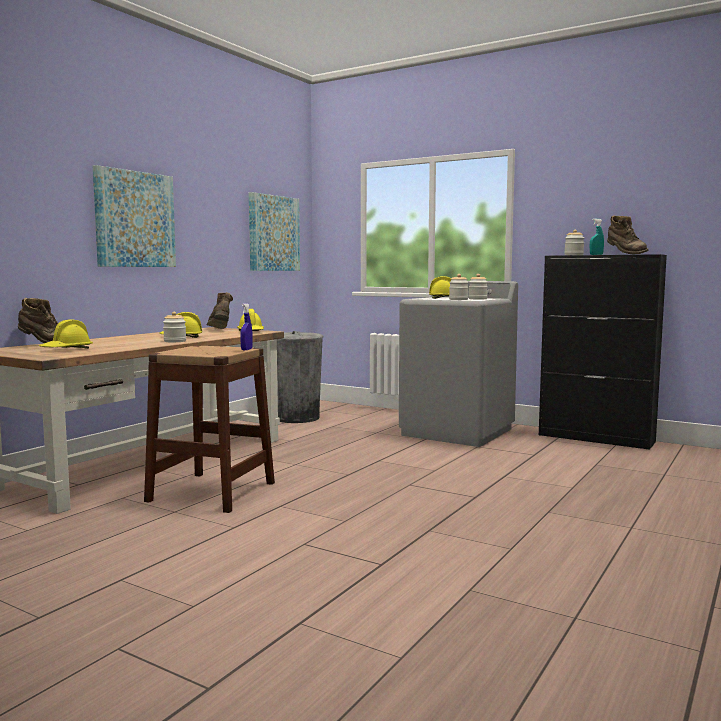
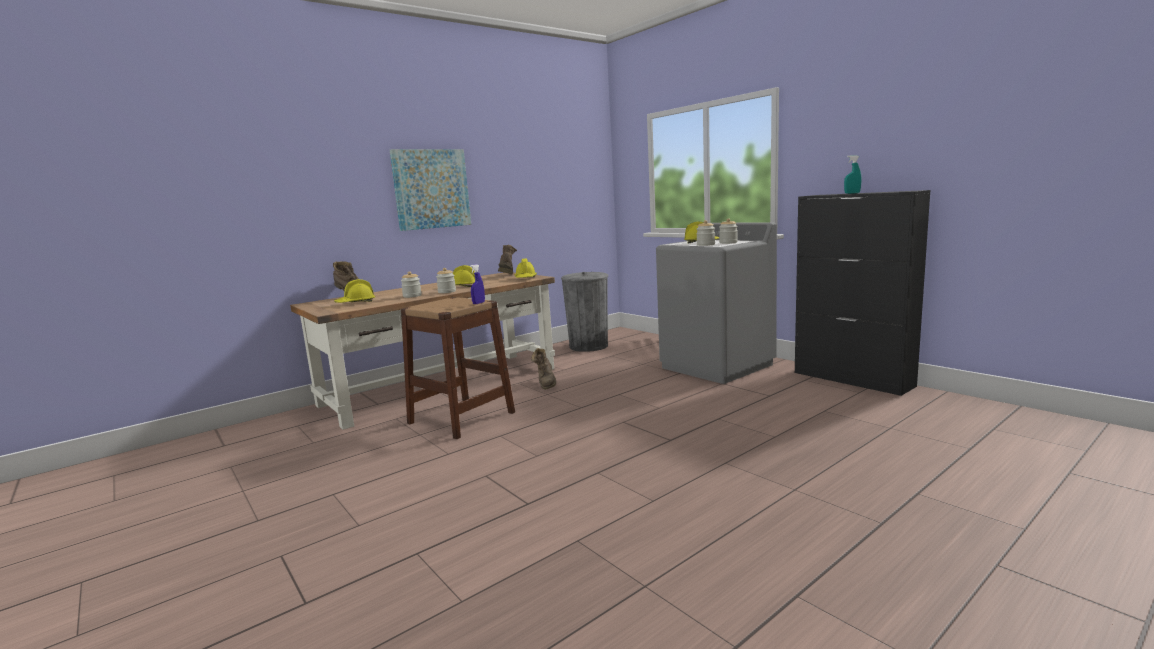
camera: 20 degrees right, 5 degrees up
(273, 233) = (570, 185): picture -> none
(573, 255) = (829, 194): jar -> jar (412, 296)
(625, 254) = (882, 192): brown boot -> brown boot (546, 384)

